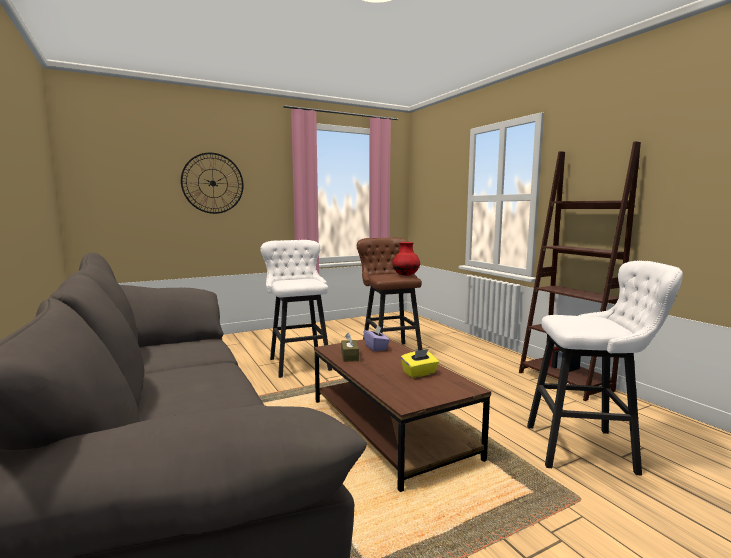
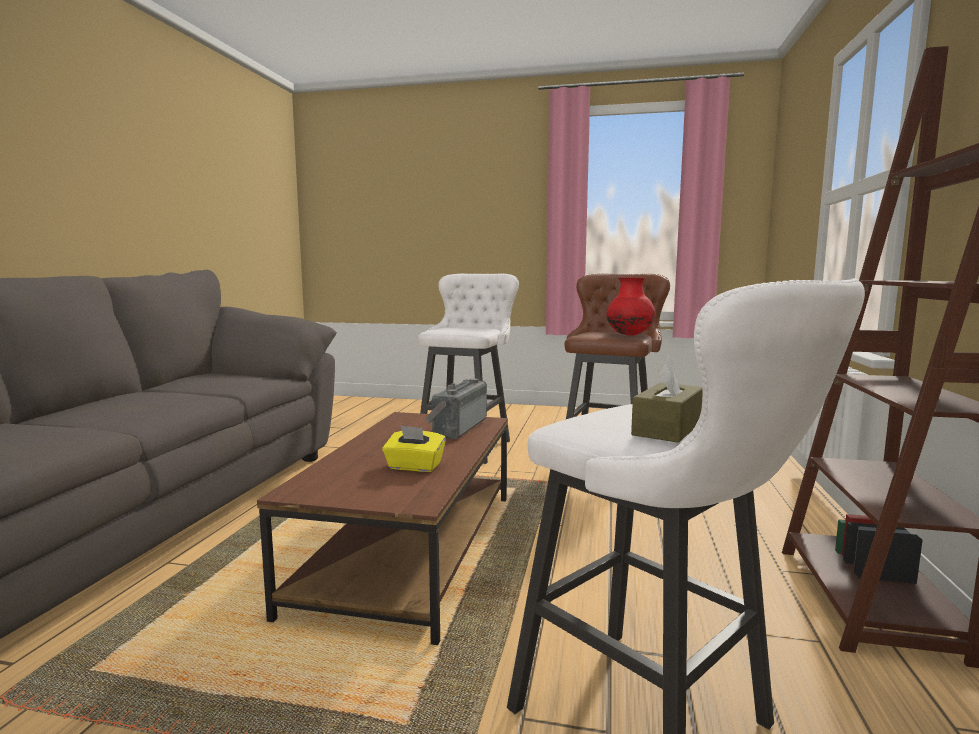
camera: 40 degrees right, 0 degrees up
(213, 183) = (447, 205): wall clock -> none
(349, 356) = (398, 429): brown tissue box -> brown tissue box (667, 428)
(376, 347) = (456, 427): purple tissue box -> radio

